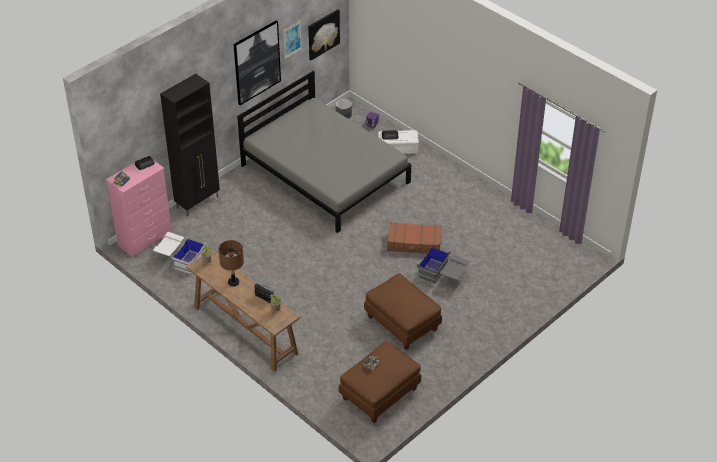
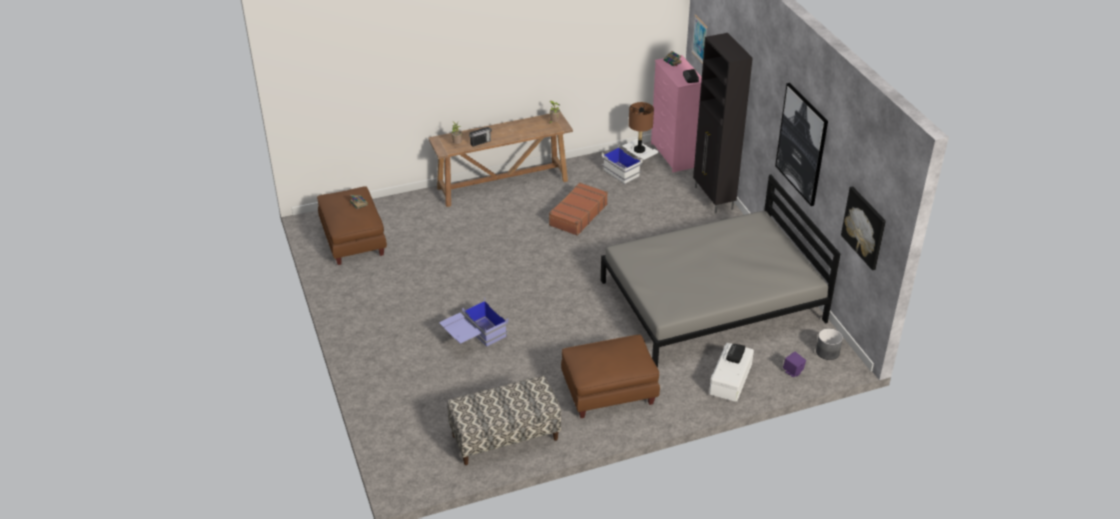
camera: 115 degrees right, 5 degrees down
(233, 282) = (515, 131): brown table lamp -> brown table lamp (639, 150)
(292, 39) = (835, 176): picture -> picture (699, 39)
(401, 323) = (429, 284): brown ottoman -> brown ottoman (609, 392)
(414, 243) = (542, 333): brown suitcase -> brown suitcase (577, 215)
(442, 275) = (474, 338): grey storage box -> blue storage box
(519, 227) = (505, 438): none -> bench

